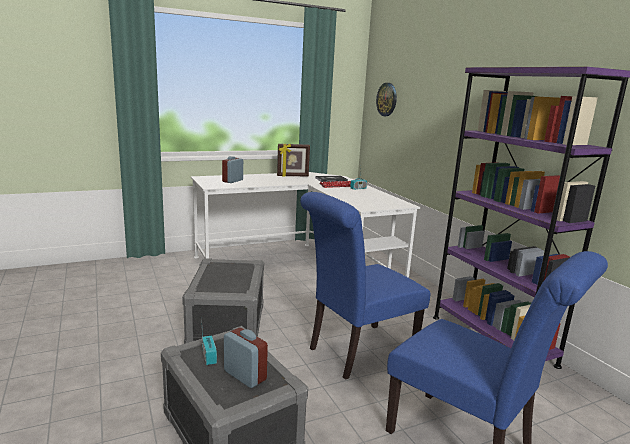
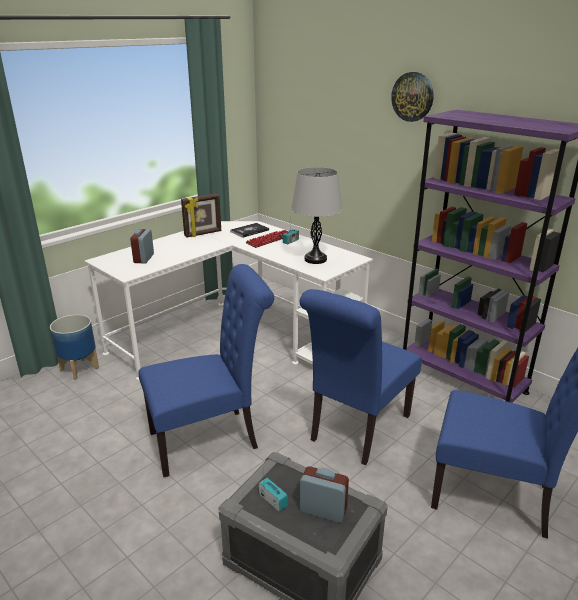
camera: 20 degrees left, 10 degrees up
(170, 262) = (79, 369): none -> planter
(228, 326) = (210, 439): grey storage box -> blue chair
(367, 200) = (315, 259): none -> grey table lamp
(387, 99) = (292, 124): wall clock -> wall clock (412, 97)

